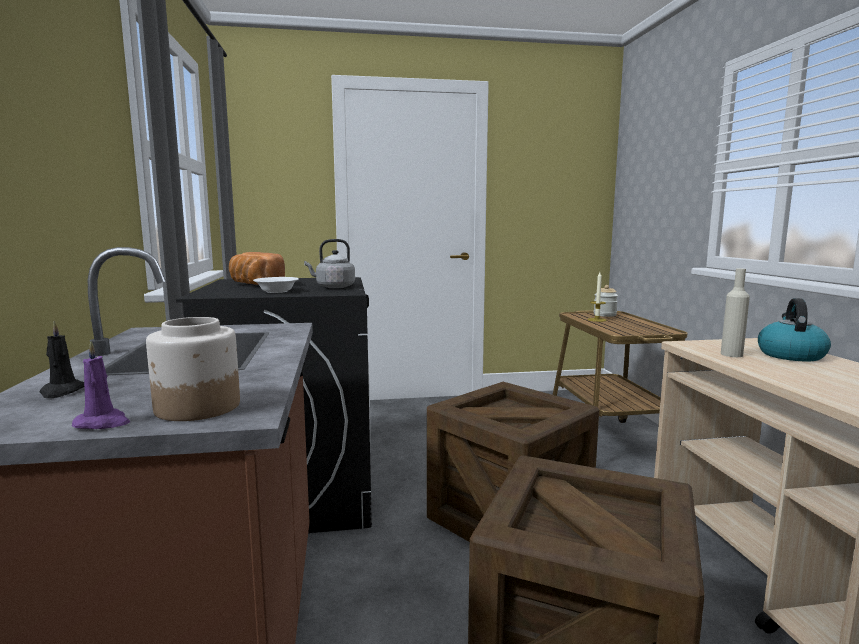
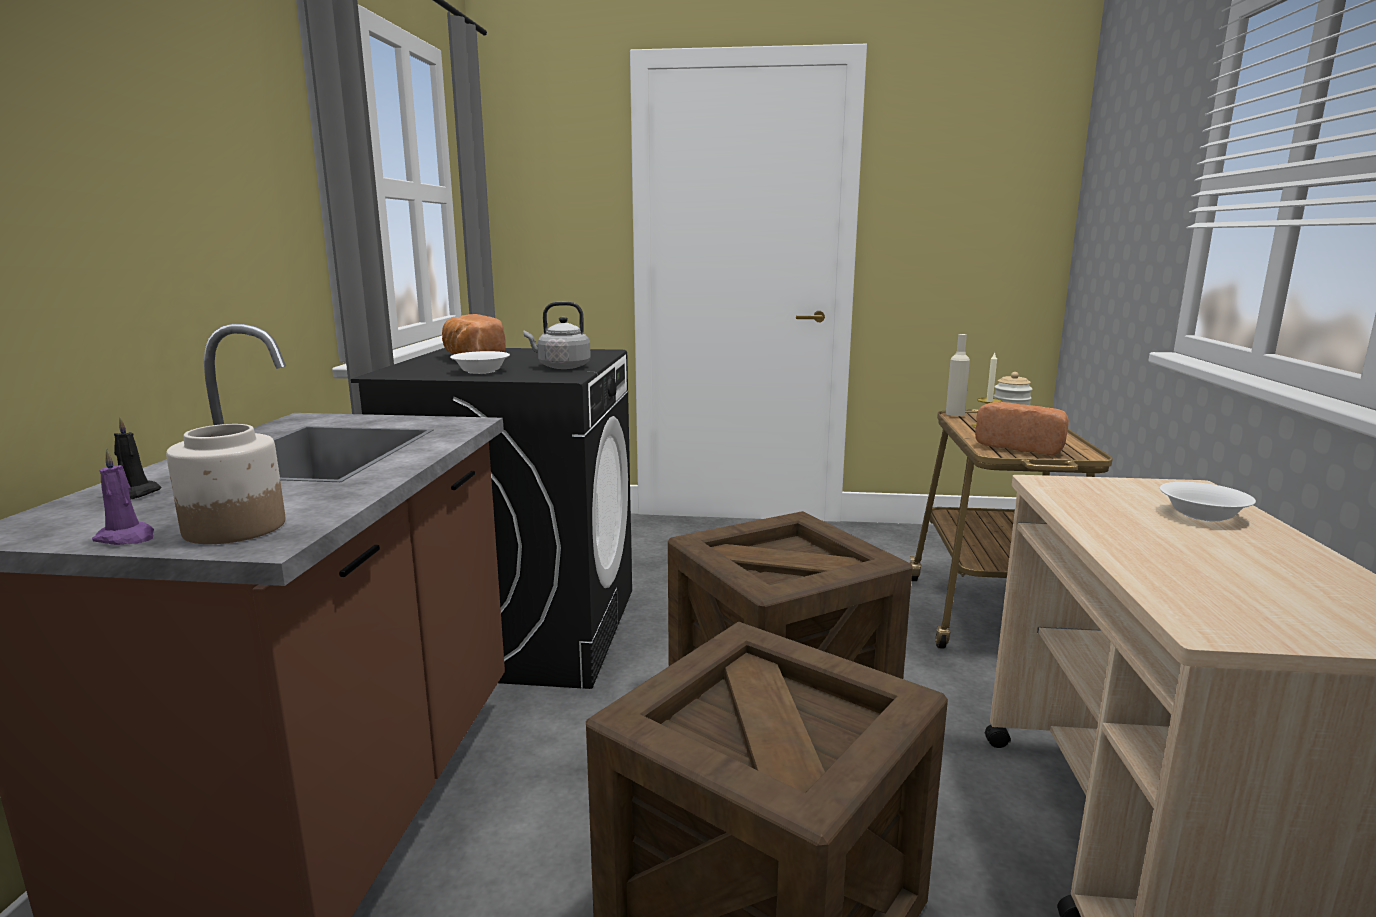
camera: 15 degrees right, 5 degrees up
(631, 329) = (1022, 446): none -> bread
(731, 354) = (1097, 506): beige bottle -> beige bottle (955, 414)
(790, 355) = (1201, 515): kettle -> white bowl

